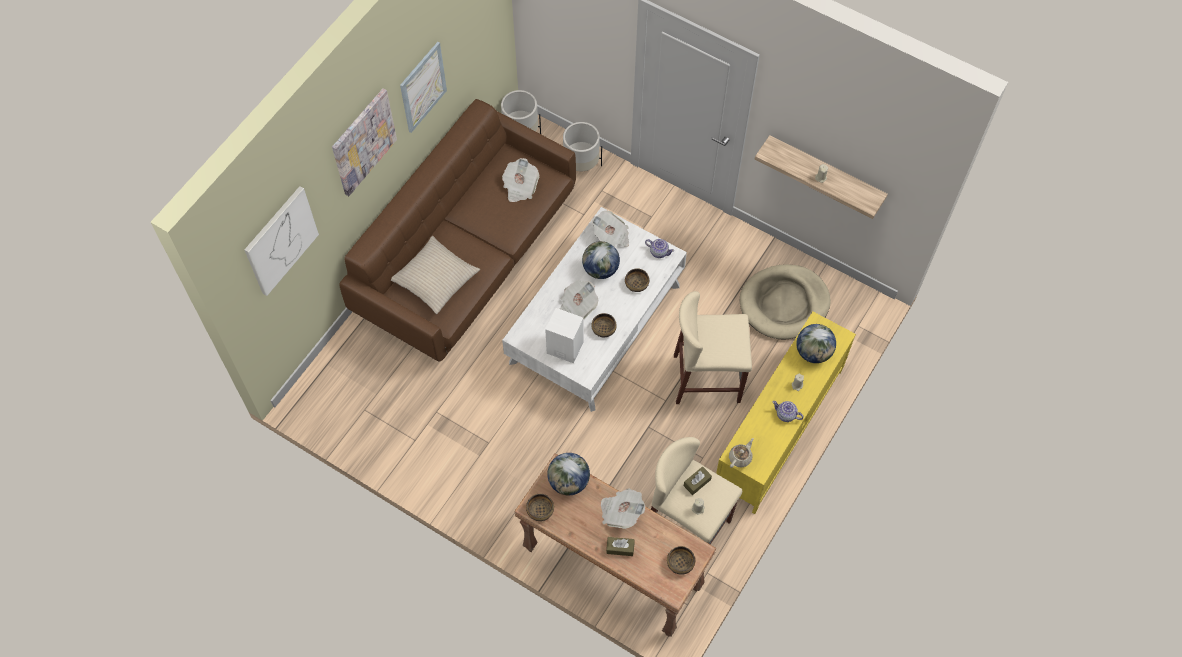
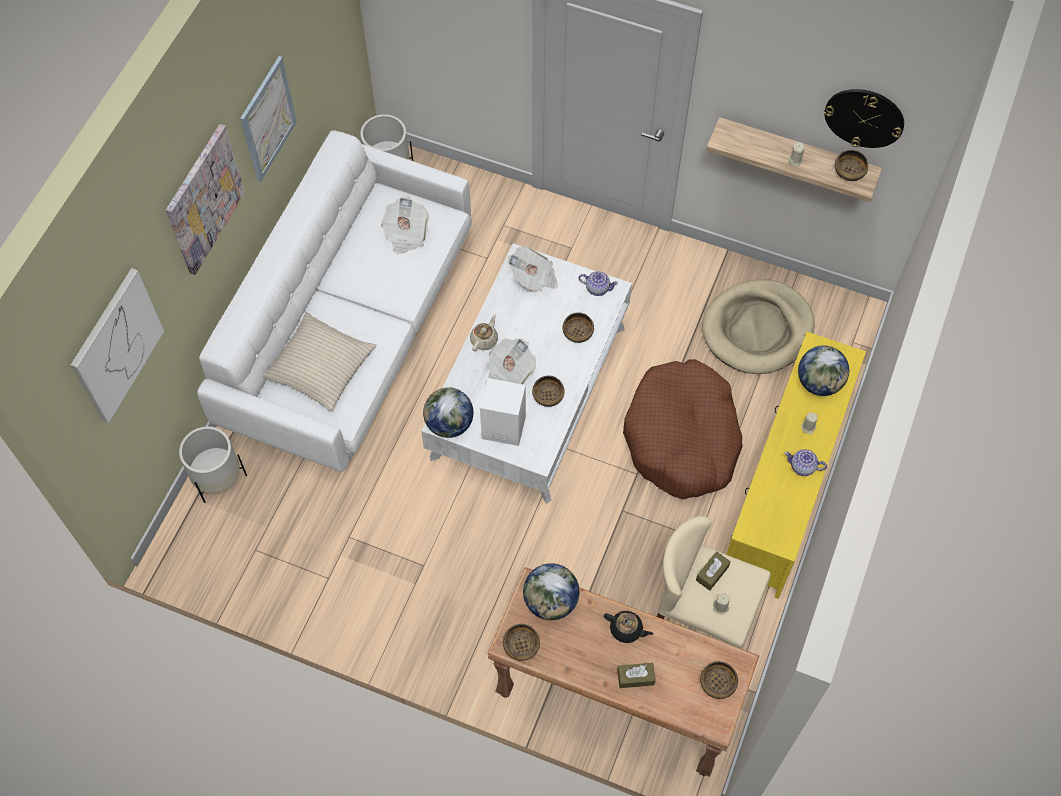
camera: 10 degrees left, 0 degrees up
(468, 256) = (351, 332): brown sofa -> white sofa
(581, 165) = (471, 197): white planter -> white planter (218, 478)
(600, 269) = (528, 322): globe -> globe (449, 424)
(621, 512) = (626, 630): newspaper -> black teapot
(707, 379) = (682, 438): beige stool -> brown dog bed
(740, 457) = (758, 531): beige teapot -> beige teapot (484, 339)
(861, 193) = (849, 171): none -> bowl
(874, 153) = (864, 117): none -> wall clock

